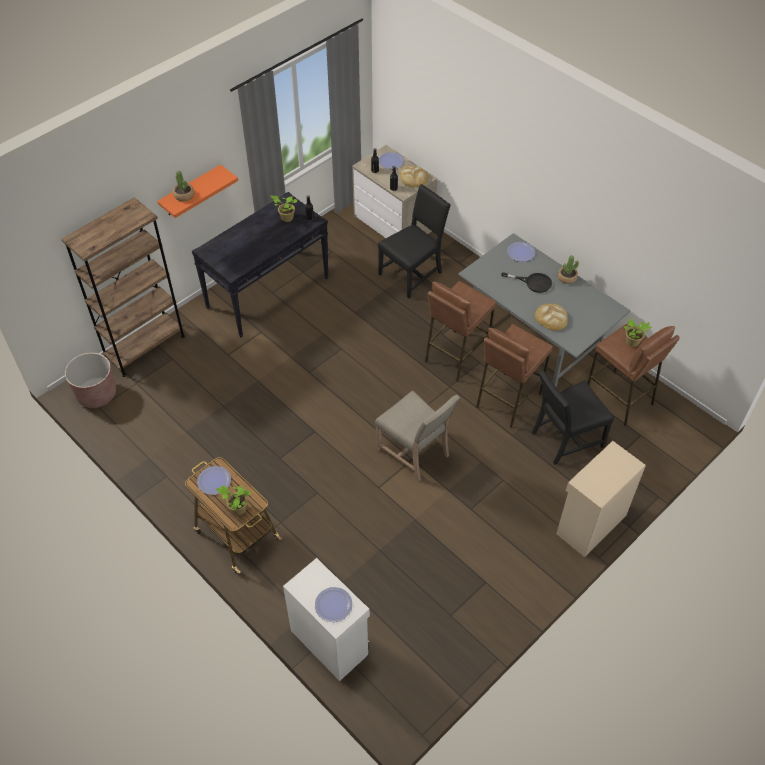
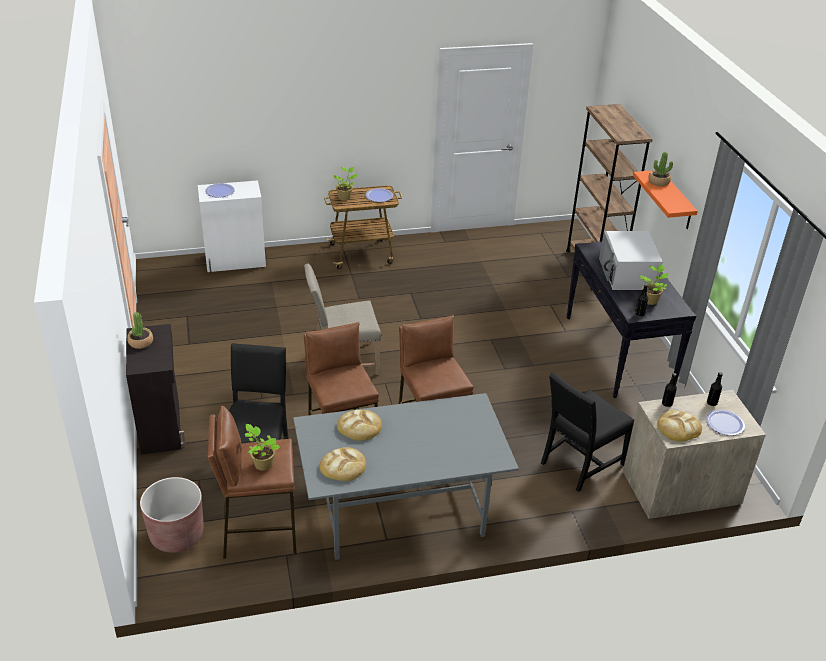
camera: 120 degrees right, 15 degrees down
(96, 394) = (556, 235): brown planter -> brown planter (177, 535)
(257, 239) = (627, 274): none -> white microwave
(412, 273) = (579, 463): black chair -> black chair turned 60 degrees clockwise
(521, 252) = (479, 456): plate -> none
(533, 282) = (422, 441): black frying pan -> none
(567, 277) = (406, 473): potted plant -> potted plant (140, 342)
(590, 524) = (161, 426): beige cabinet -> black cabinet
(591, 308) = (343, 466): none -> bread

